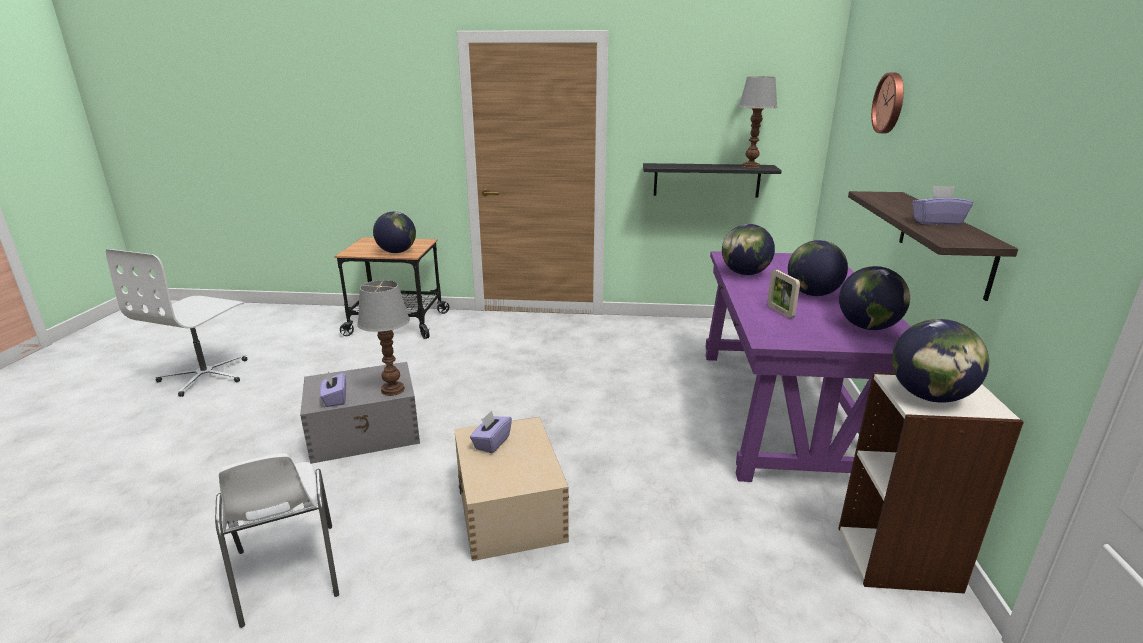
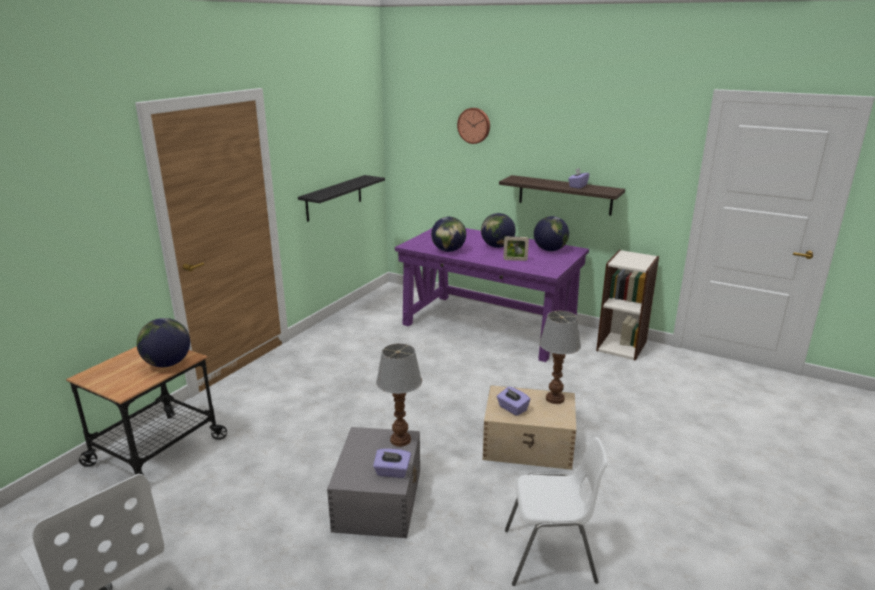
camera: 65 degrees left, 0 degrees up
(751, 167) = (363, 180): table lamp -> table lamp (555, 399)
(929, 397) = (633, 262): globe -> none

